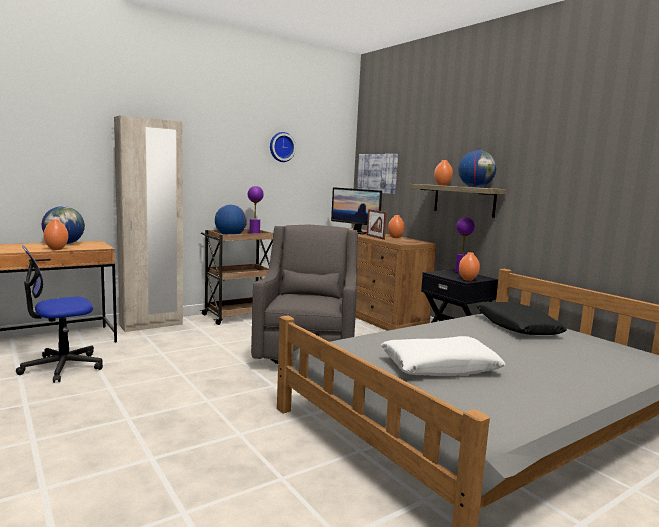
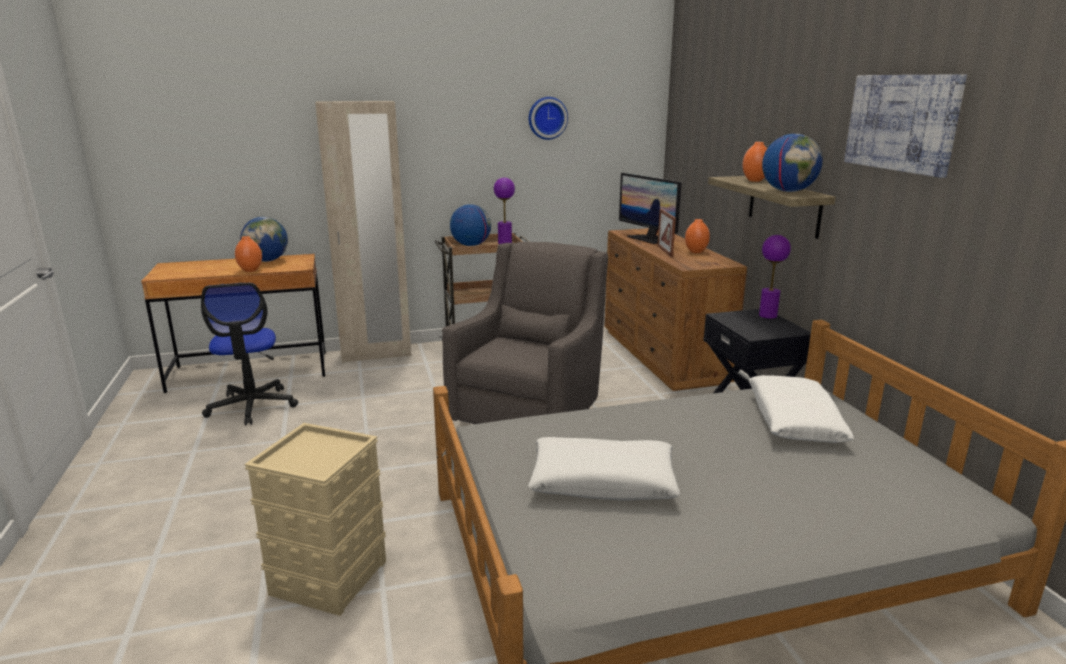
camera: 20 degrees right, 10 degrees up
(62, 367) = (252, 406): office chair -> office chair turned 90 degrees counterclockwise
(228, 477) = (328, 577): none -> beige storage box
(377, 173) = (689, 150): picture -> picture (901, 123)
(468, 279) = (761, 333): orange vase -> none
(517, 327) = (794, 420): black pillow -> white pillow

